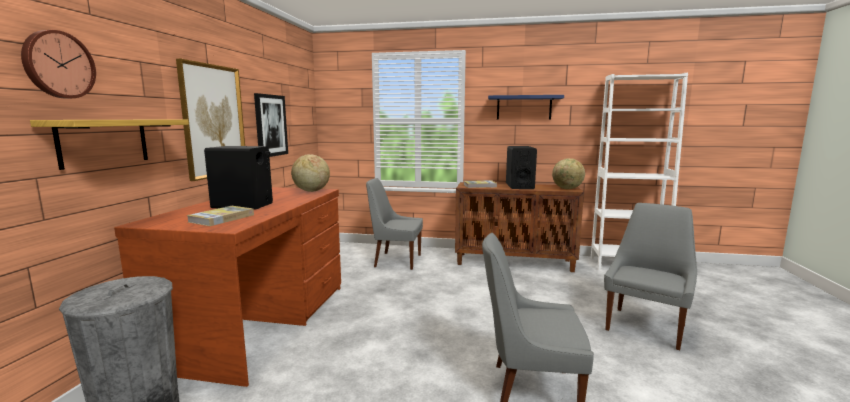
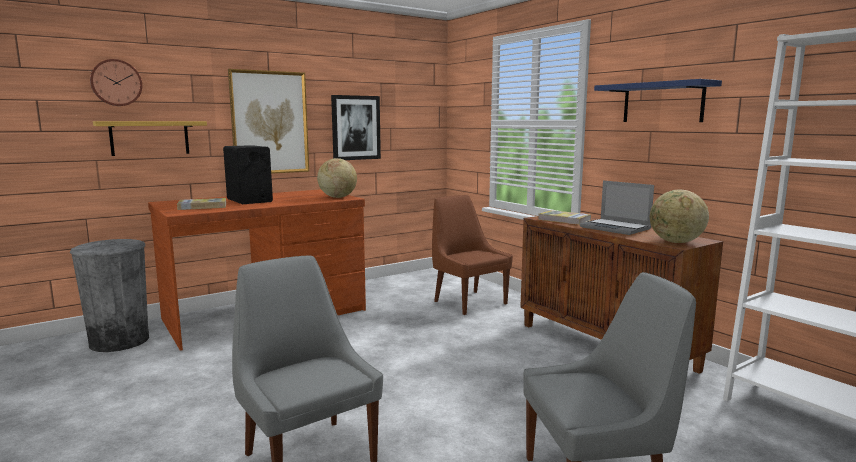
camera: 45 degrees right, 0 degrees up
(395, 261) = (468, 302): grey chair -> brown chair
(519, 186) = (616, 228): black speaker -> laptop

